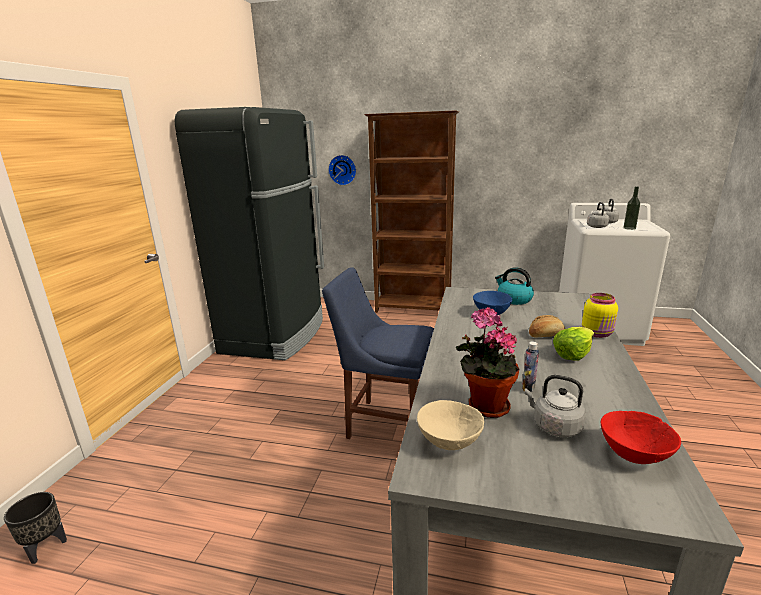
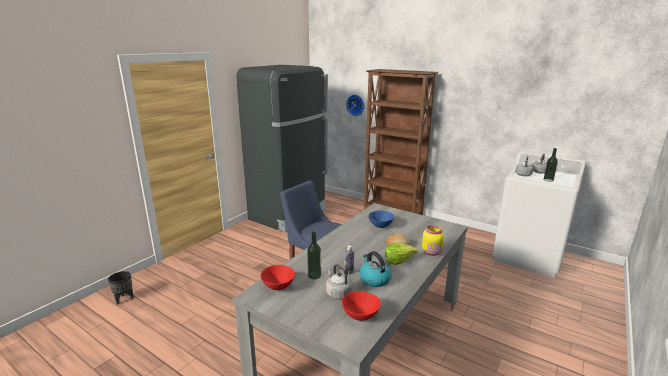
camera: 20 degrees right, 0 degrees up
(448, 443) = (278, 287): beige bowl -> red bowl
(484, 406) = (314, 275): potted plant -> bottle
(513, 299) = (407, 219): kettle -> kettle (374, 279)

